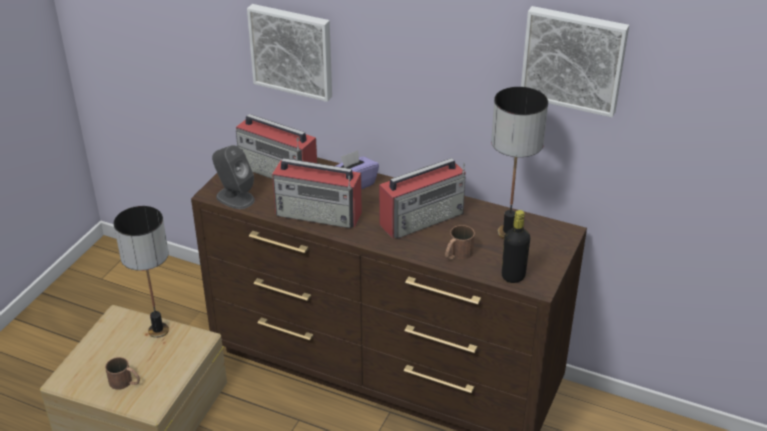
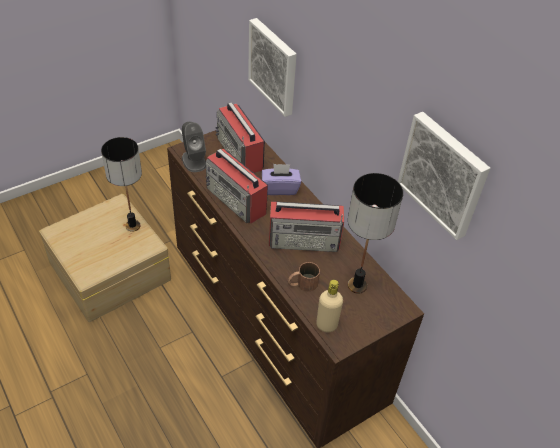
camera: 30 degrees right, 10 degrees up
(125, 382) = (86, 252): brown mug -> none
(513, 276) = (326, 325): black bottle -> beige bottle

